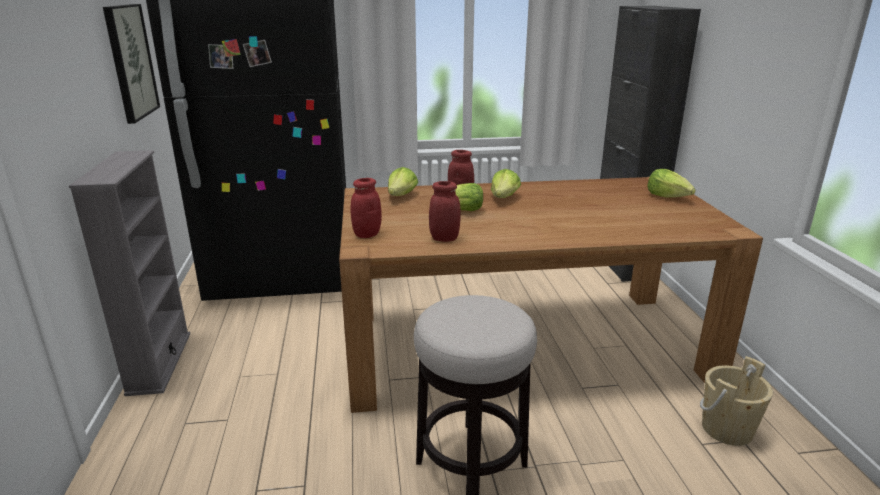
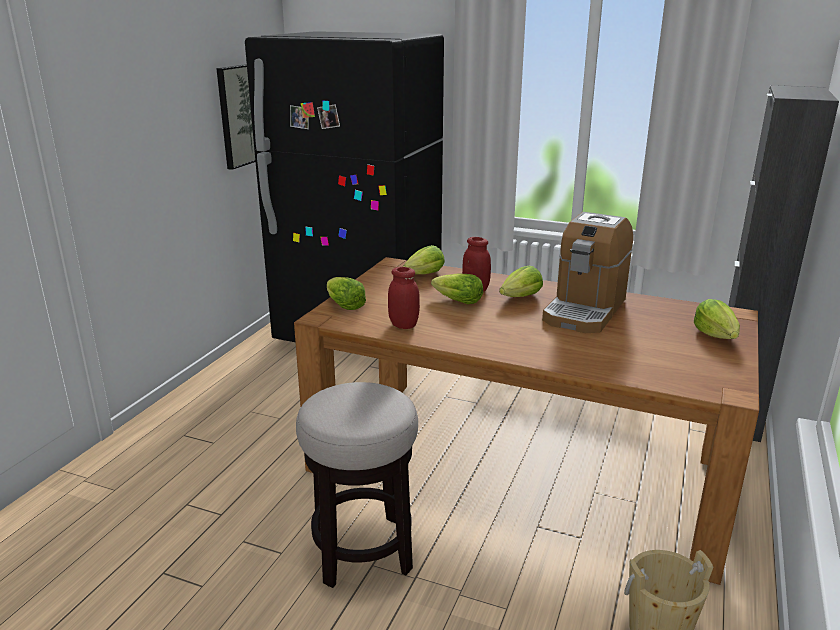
camera: 30 degrees right, 0 degrees up
(159, 363) = (205, 381): grey bookcase -> none
(367, 234) = (344, 305): red jar -> lettuce
(562, 197) = (585, 310): none -> coffee machine

